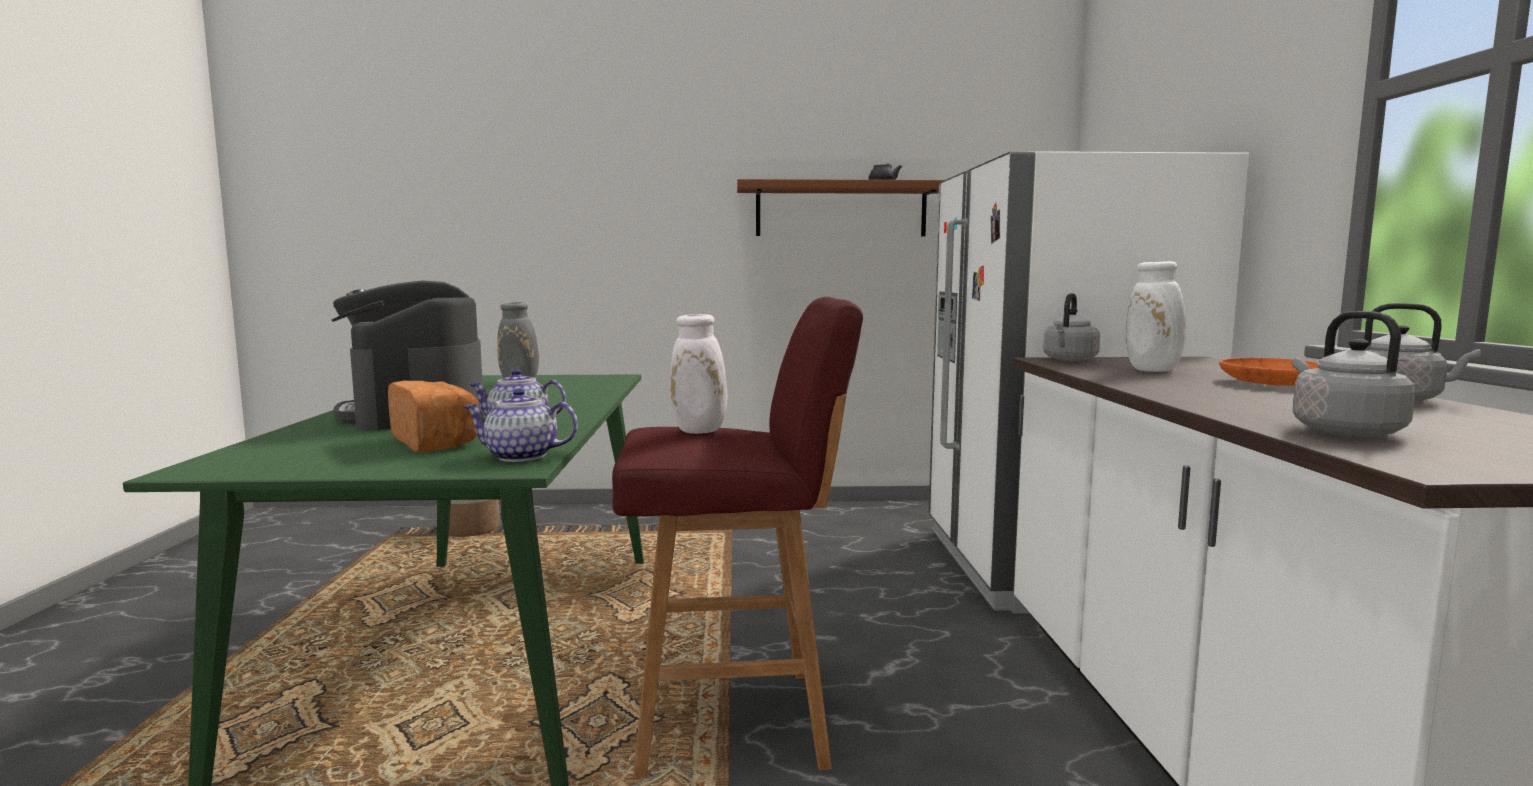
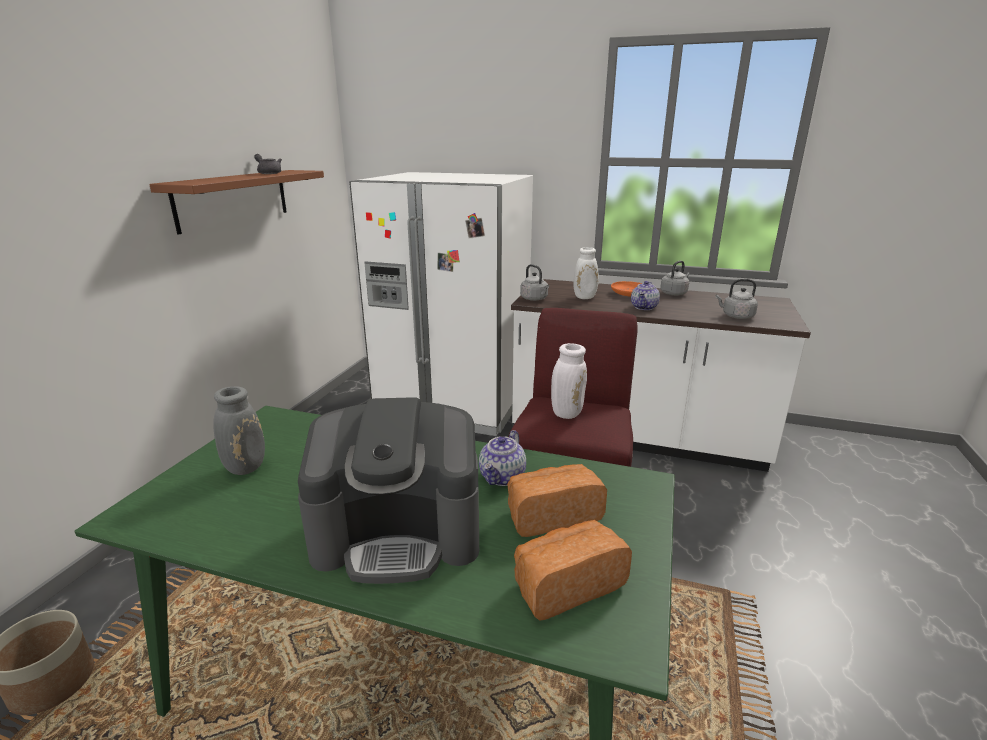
camera: 70 degrees left, 15 degrees up
(308, 451) = (566, 584): none -> bread
(520, 456) = (616, 479): teapot -> teapot (644, 307)

